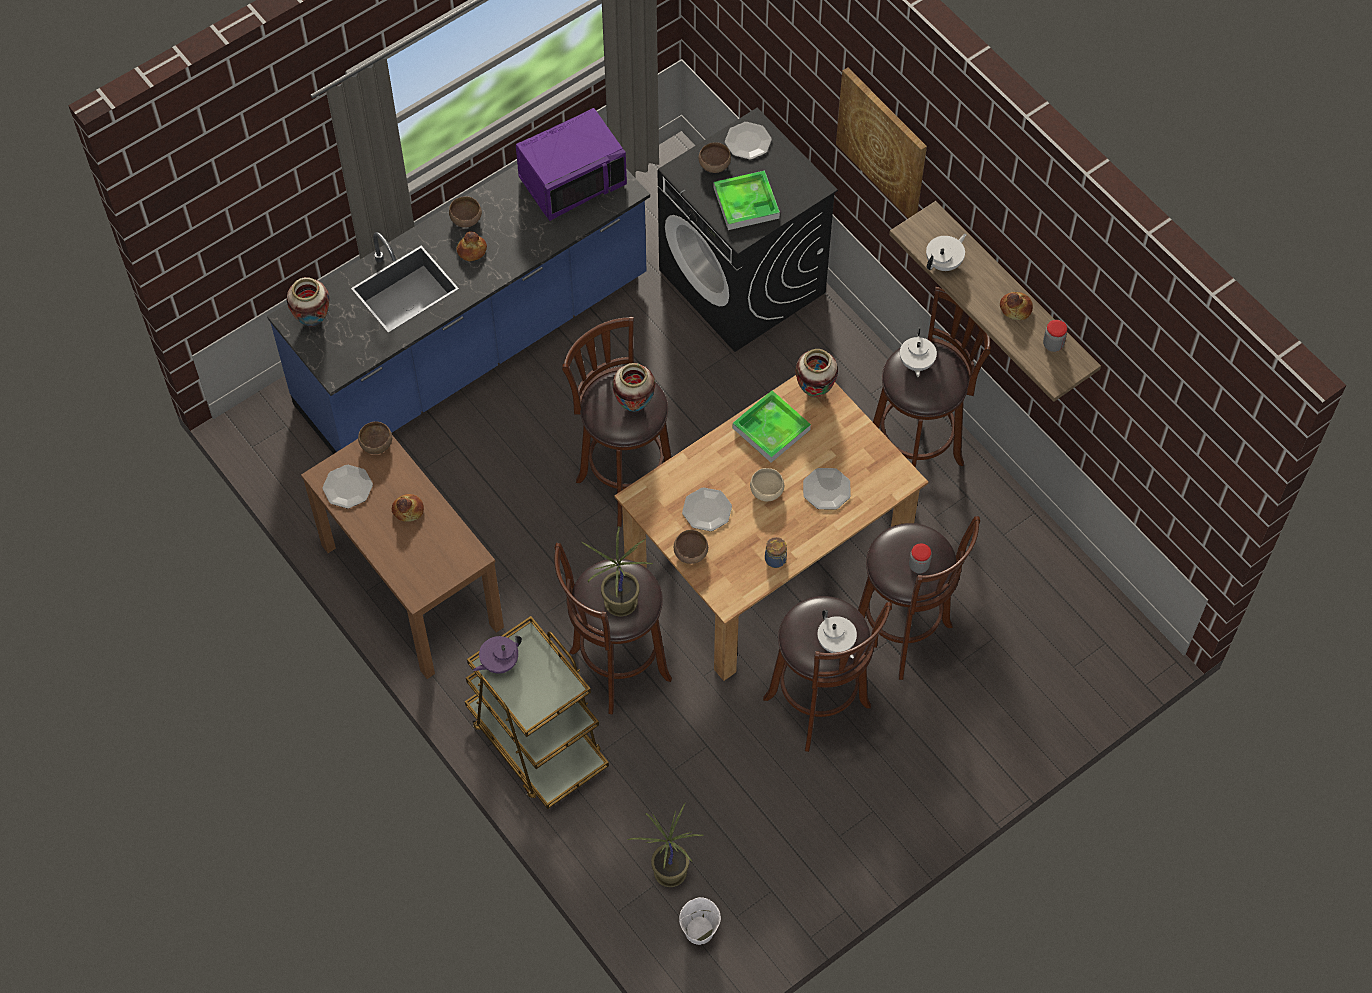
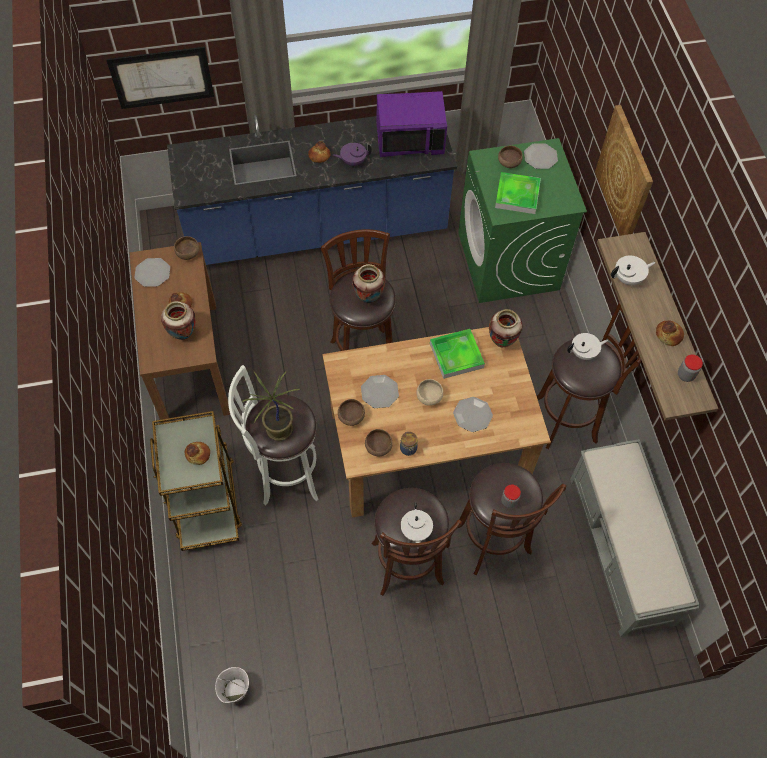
camera: 25 degrees right, 0 degrees up
(245, 235) = (162, 77): none -> picture
(313, 321) = (192, 159): vase -> vase (183, 335)
(466, 219) = (328, 135): brown bowl -> brown bowl (379, 447)
(499, 662) = (174, 433): purple teapot -> purple teapot (353, 161)
(541, 672) = (198, 454): none -> bread
(615, 668) = (285, 475): brown stool -> white stool
(668, 872) = (239, 635): potted plant -> none
(743, 282) = (508, 261): black washing machine -> green washing machine
(916, 363) = (584, 353): white teapot -> white teapot turned 135 degrees counterclockwise
(1051, 577) = (621, 551): none -> grey bench

